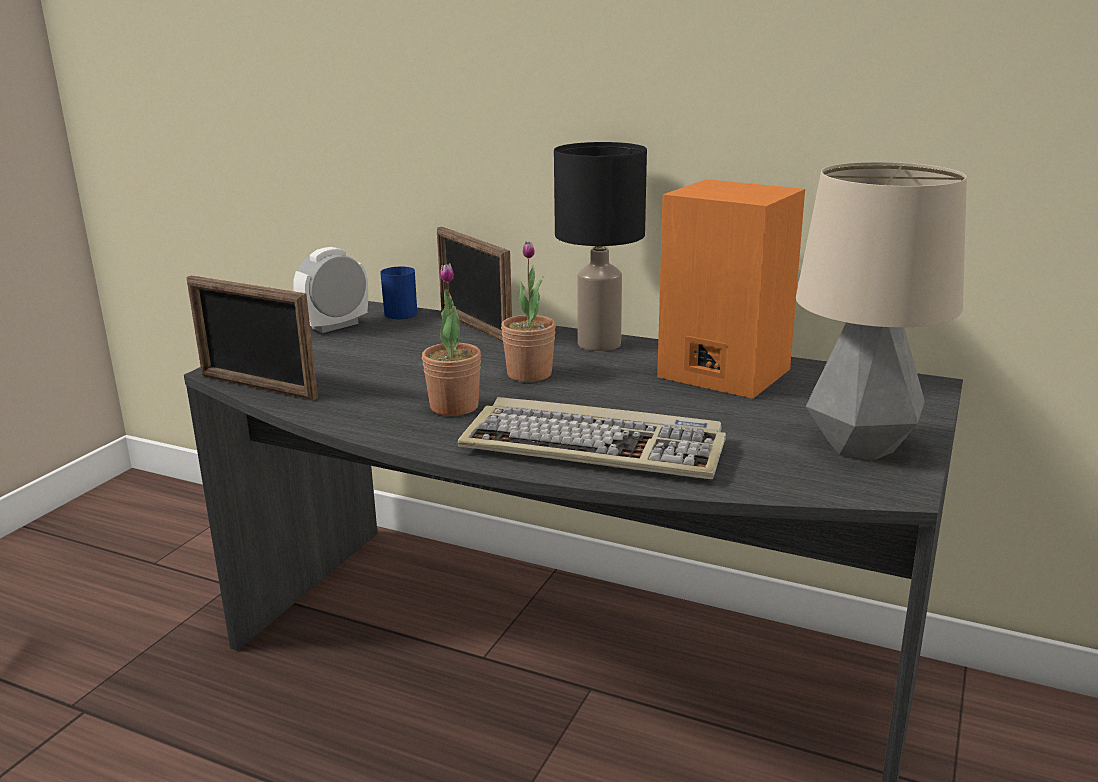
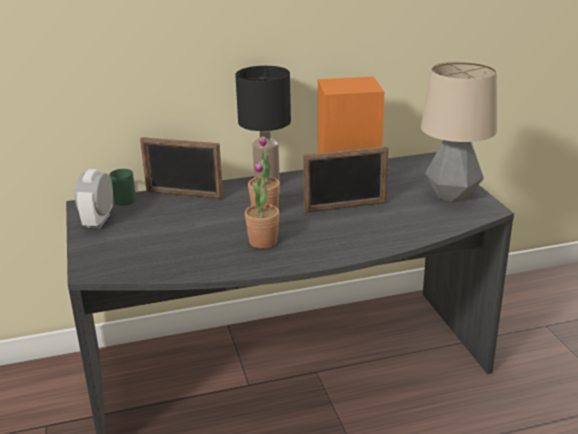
camera: 40 degrees left, 5 degrees up
(257, 386) = (133, 272): picture frame -> picture frame (345, 207)
(402, 312) = (123, 199): blue mug -> green mug
(596, 447) = (361, 235): keyboard -> none

